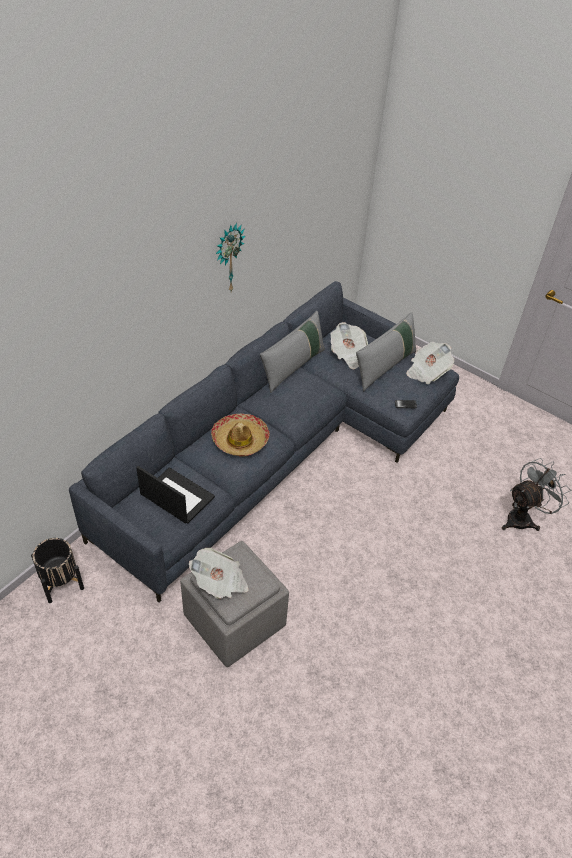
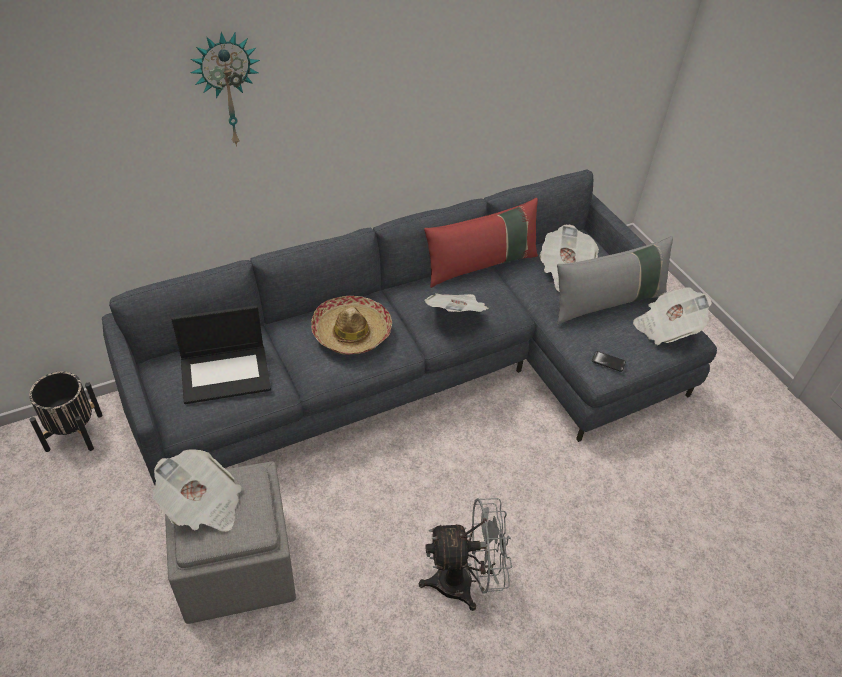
camera: 25 degrees right, 0 degrees up
(176, 496) = (226, 373): laptop -> laptop turned 105 degrees clockwise
(228, 258) = (399, 78): wall clock -> wall clock (227, 89)
(293, 367) = (481, 265): grey pillow -> red pillow
(299, 405) = (456, 314): none -> newspaper
(523, 518) = (730, 592): grey fan -> grey fan (464, 582)

